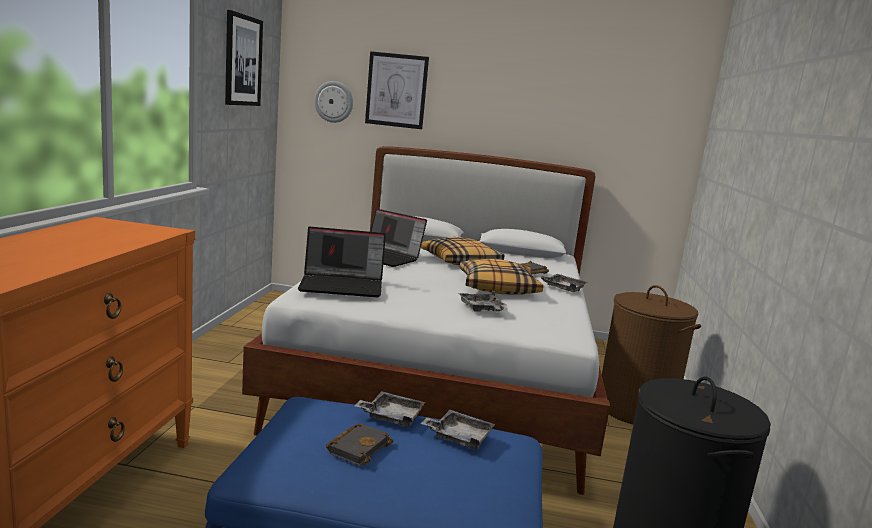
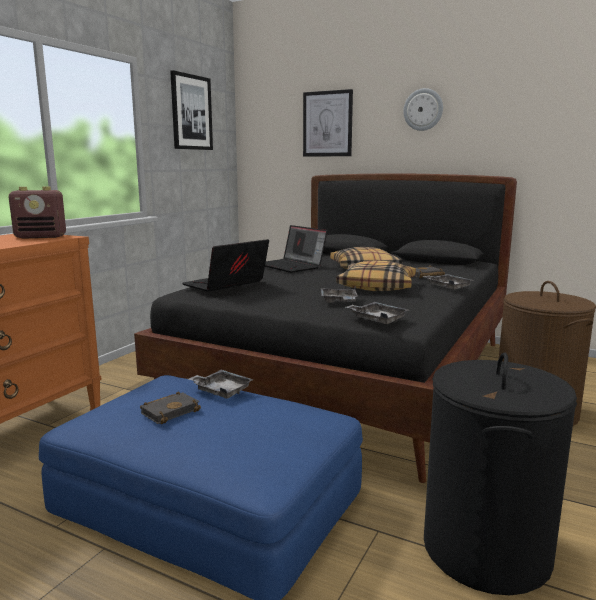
camera: 20 degrees right, 0 degrees up
(134, 229) = (41, 237): none -> radio
(334, 102) = (278, 141): wall clock -> wall clock (423, 109)
(343, 285) = (225, 285): laptop -> laptop turned 120 degrees clockwise
(446, 375) = (351, 374): white bed -> black bed
(459, 437) = (268, 409): grey tray -> grey tray (377, 319)

